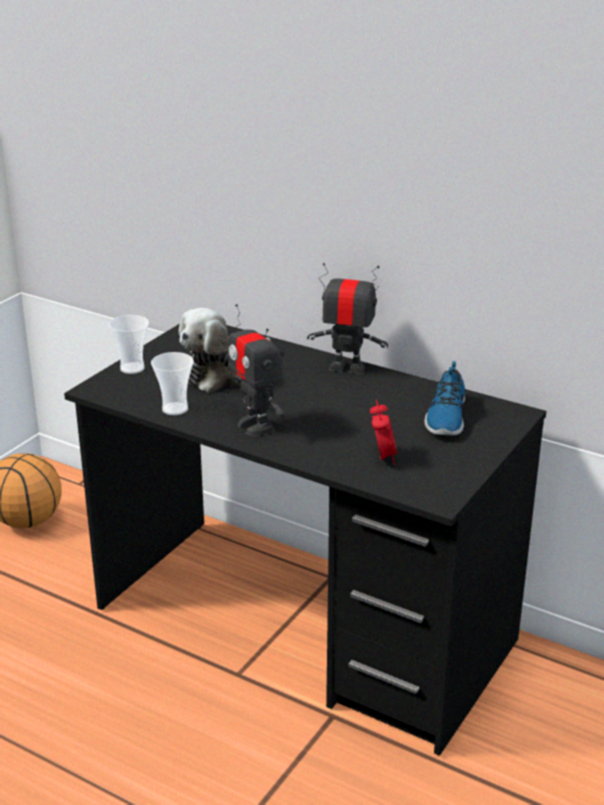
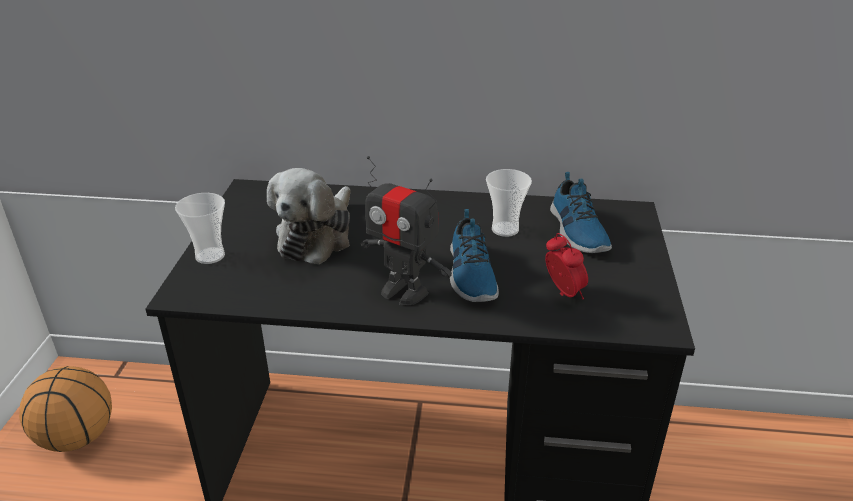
camera: 25 degrees left, 5 degrees up
(175, 409) = (297, 295): cup -> cup (505, 229)
(320, 426) = (470, 274): none -> shoe
(347, 368) = (439, 201): toy robot -> none

